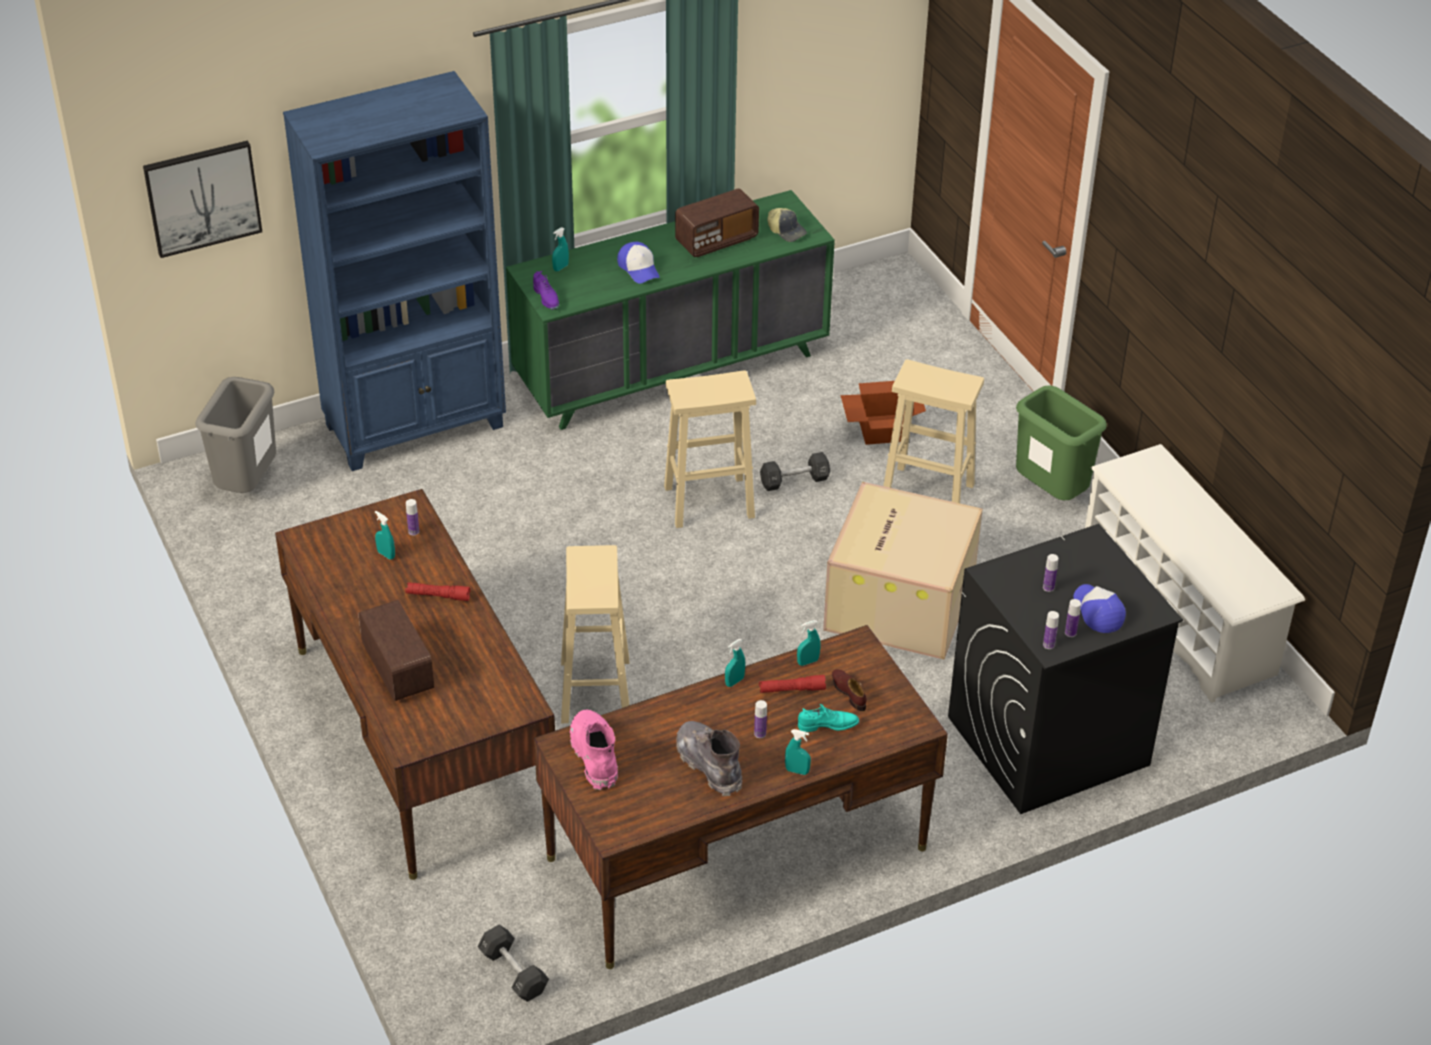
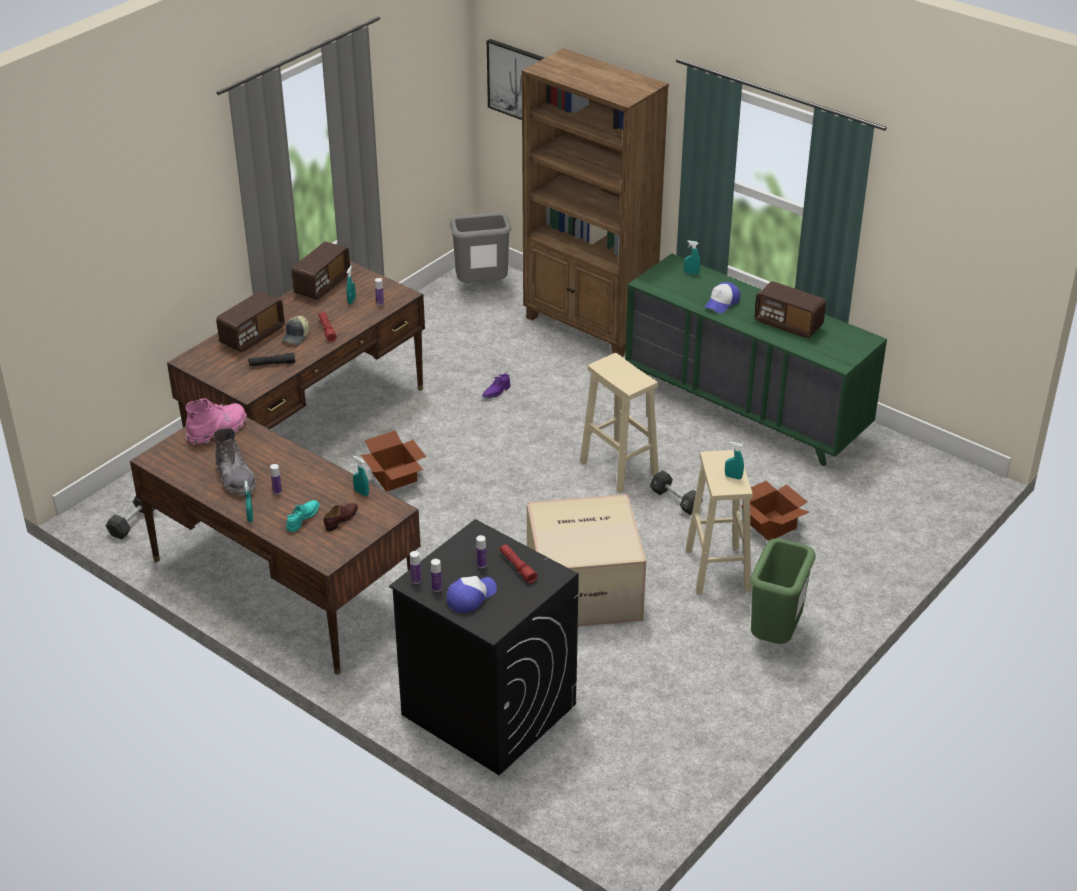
camera: 65 degrees right, 5 degrees down
(325, 570) = (322, 285): none -> radio
(416, 426) = (589, 326): blue bookcase -> brown bookcase
(478, 667) = (272, 364): none -> black flashlight
(546, 298) = (652, 278): purple shoe -> purple shoe (496, 392)
(596, 692) = (394, 478): beige stool -> cardboard box
(709, 765) = (235, 478): grey boot -> grey boot turned 120 degrees clockwise
(734, 681) = (321, 467): turquoise spray bottle -> turquoise spray bottle (733, 477)
(787, 231) = (833, 350): cap -> cap (296, 336)
(792, 689) = (329, 493): red flashlight -> red flashlight (517, 567)
(828, 725) = (303, 519): turquoise shoe -> turquoise shoe turned 120 degrees counterclockwise
(1179, 612) = (691, 749): white shoe rack -> none

